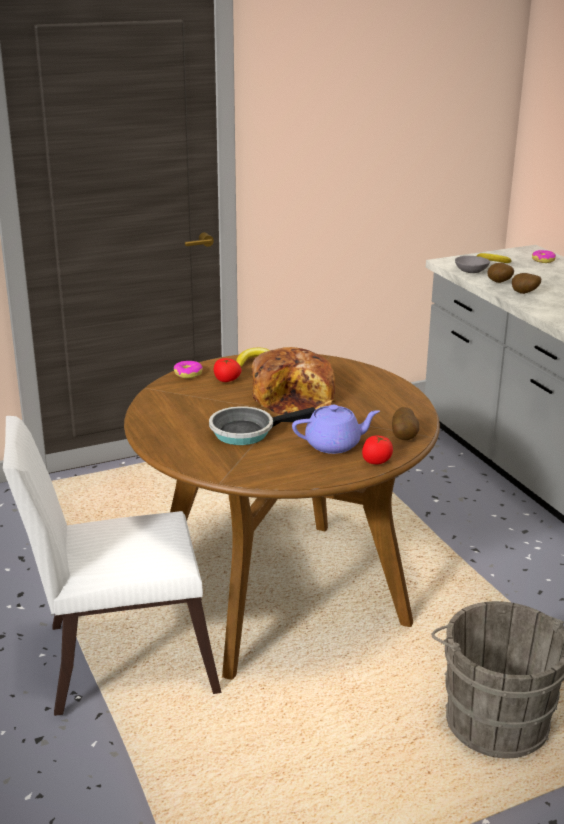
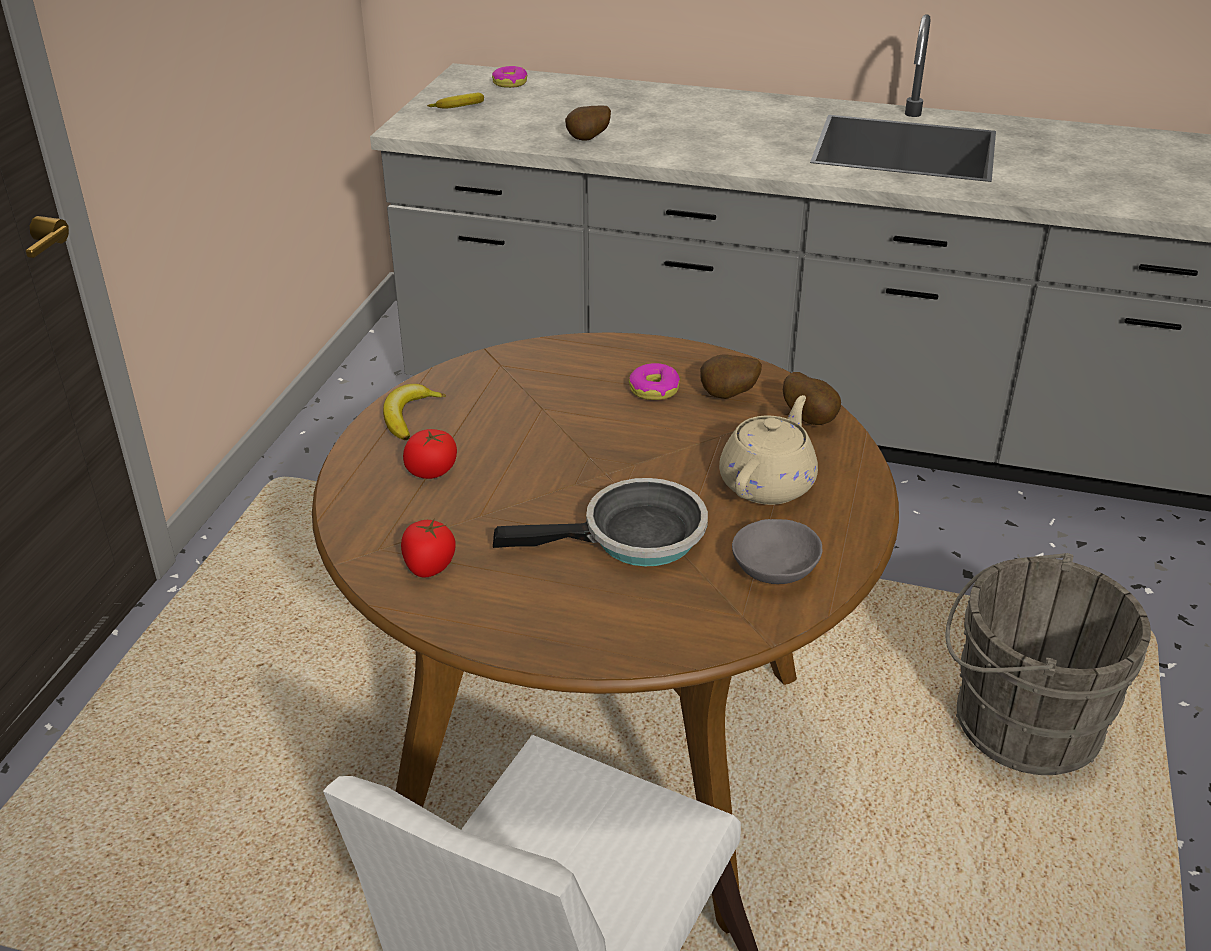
camera: 50 degrees left, 10 degrees up
(188, 374) = (352, 496): donut -> donut (654, 389)
(247, 432) = (634, 538): frying pan -> frying pan turned 120 degrees counterclockwise
(294, 397) = (575, 441): bread -> none
(334, 445) = (768, 483): purple teapot -> beige teapot
(376, 461) = (854, 473): tomato -> tomato (429, 566)
(472, 270) = (461, 130): grey bowl -> grey bowl (774, 566)
(498, 283) = (529, 136): potato -> potato (728, 397)

